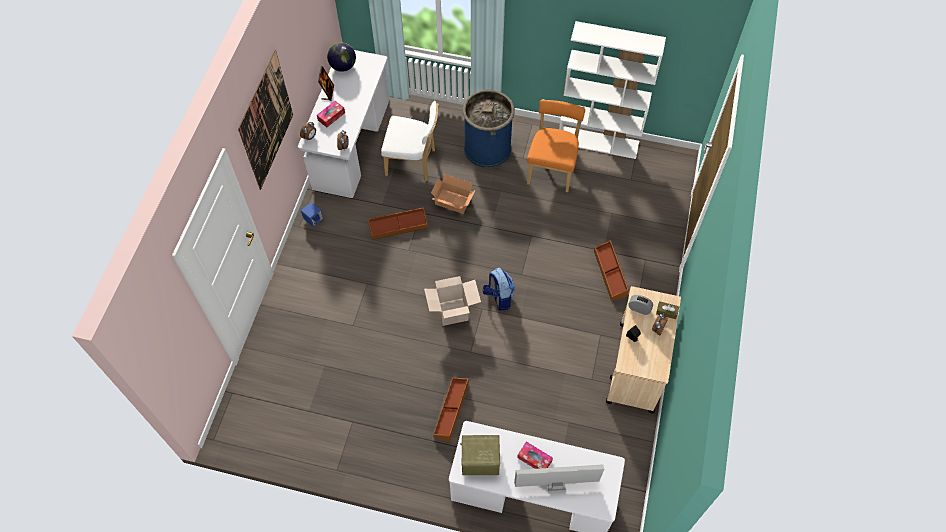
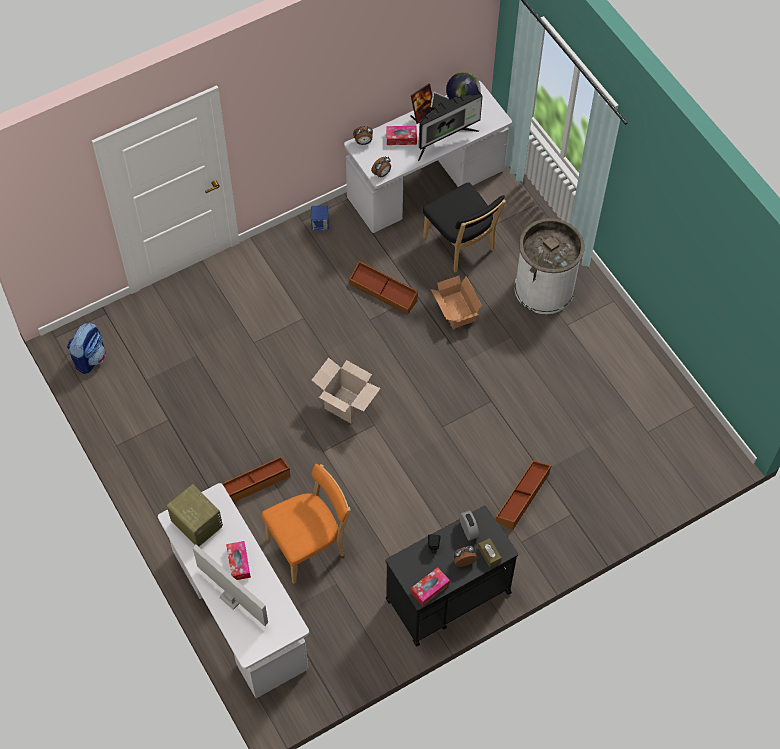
camera: 45 degrees right, 0 degrees up
(267, 121) = (302, 93): picture -> none
(358, 97) = (443, 139): none -> monitor
(413, 163) = (461, 246): white chair -> black chair
(487, 148) = (544, 288): blue trash can -> white trash can
(498, 297) = (399, 428): backpack -> backpack (90, 358)
(552, 169) = (583, 358): orange chair -> orange chair (309, 545)
(598, 142) = (658, 371): white bookcase -> none
(636, 368) = (447, 596): beige cart -> black cart
(659, 363) = (429, 588): none -> tissue box

